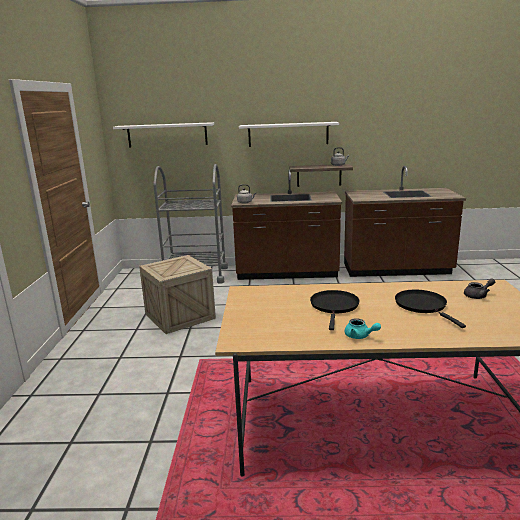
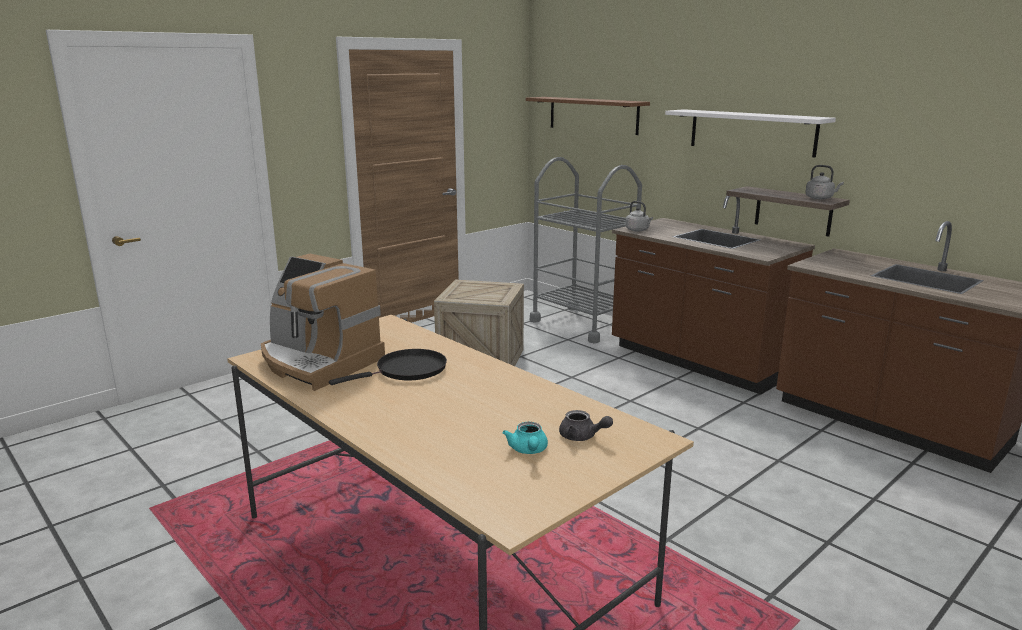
camera: 45 degrees right, 0 degrees up
(167, 135) = (593, 115): white shelf -> brown shelf
(278, 326) = (318, 362): none -> coffee machine
(360, 336) = (341, 403): turquoise teapot -> turquoise teapot (528, 450)
(423, 306) = (484, 412): black frying pan -> none

